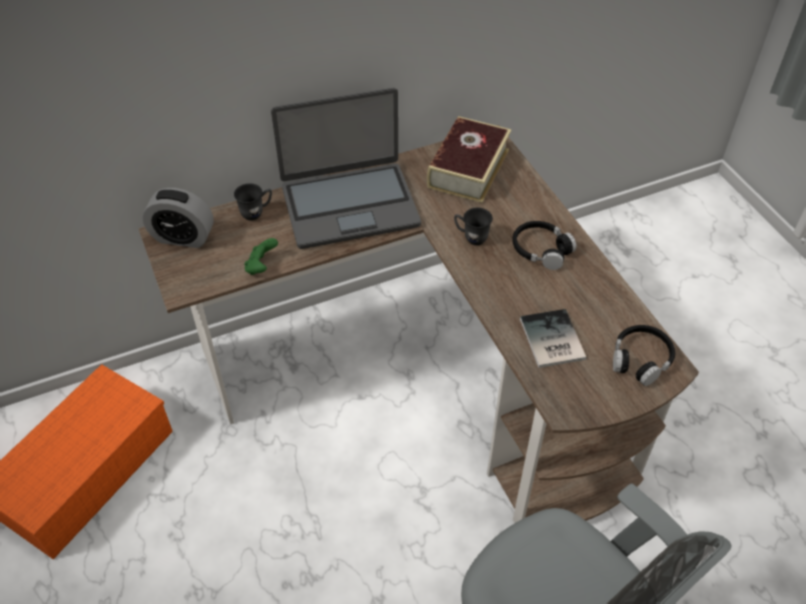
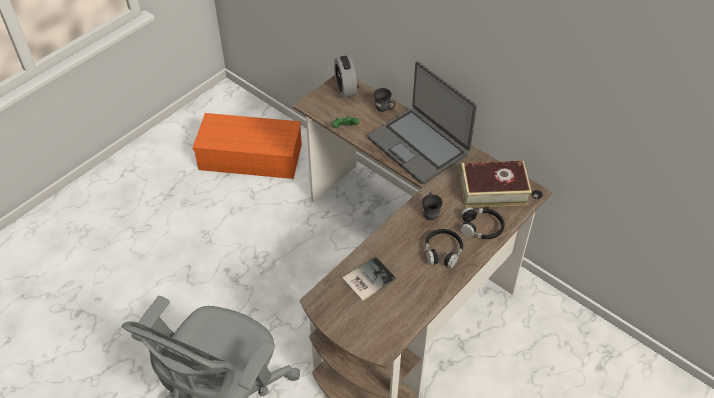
camera: 65 degrees right, 0 degrees up
(640, 359) = (378, 331): black headphones -> black headphones (481, 228)

